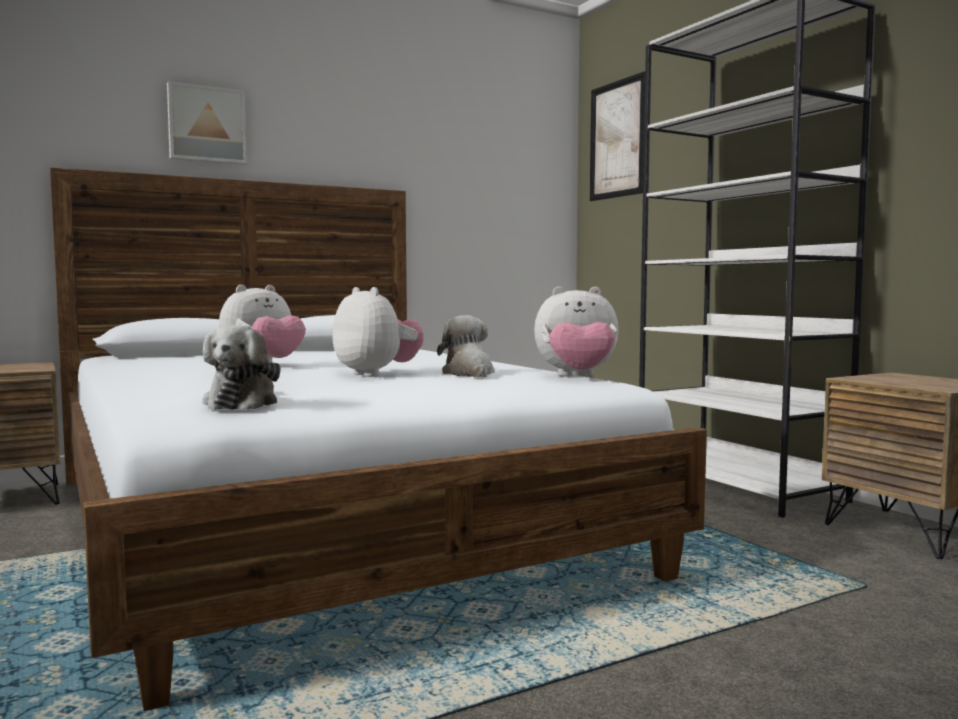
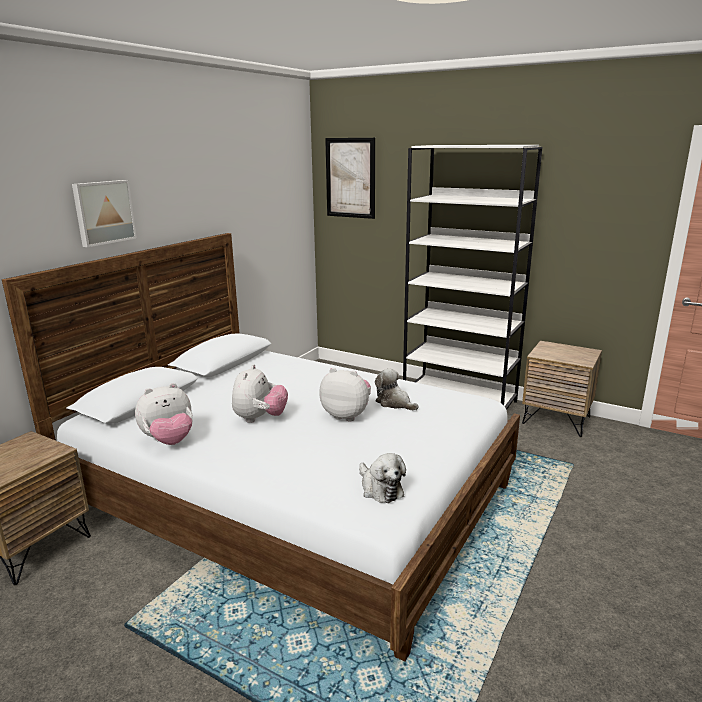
camera: 30 degrees left, 15 degrees up
(577, 377) = (451, 395): plush toy -> plush toy (169, 441)

